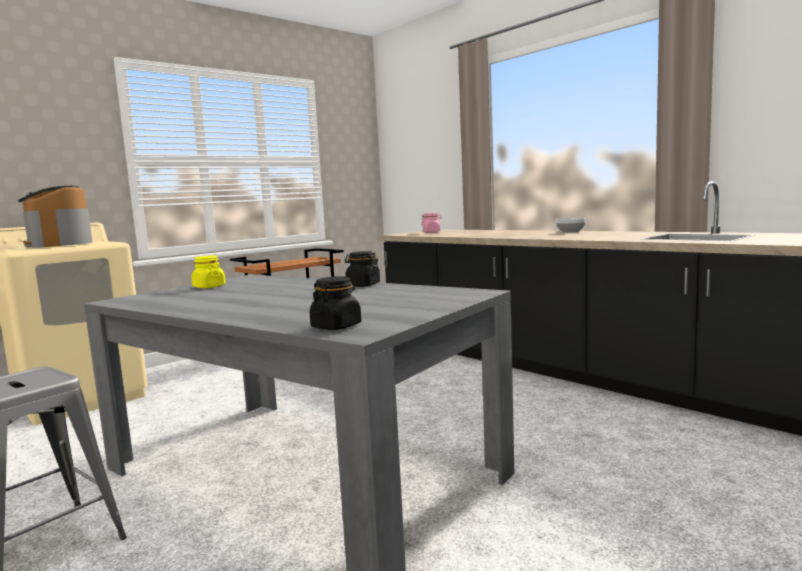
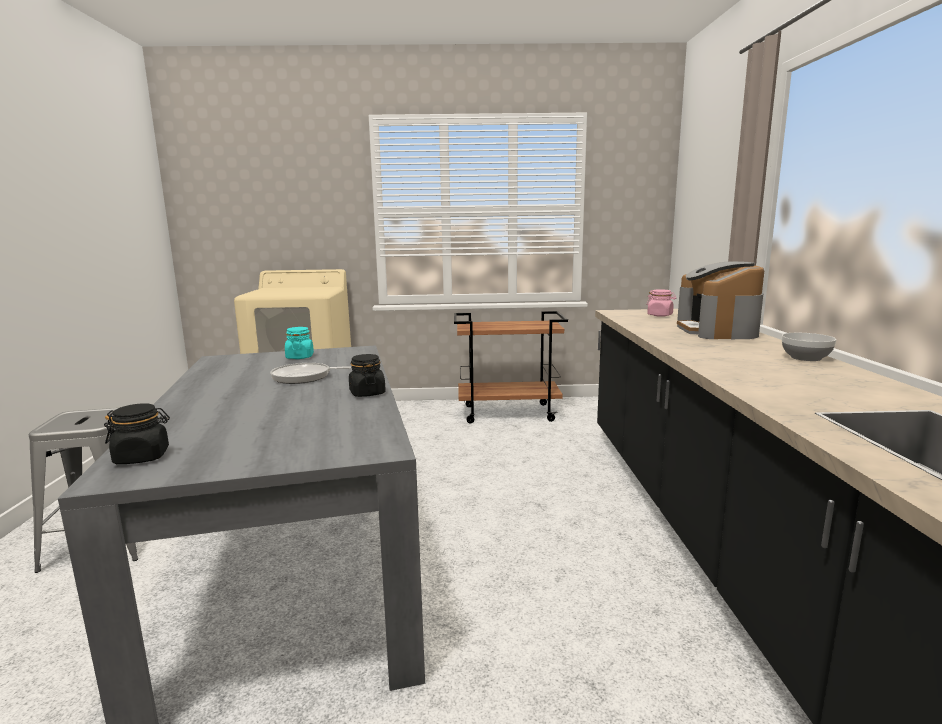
camera: 40 degrees right, 5 degrees up
(59, 244) = (290, 289): coffee machine -> coffee machine (717, 330)
(209, 287) = (300, 357): yellow jar -> turquoise jar
(272, 290) = (305, 377): none -> frying pan

